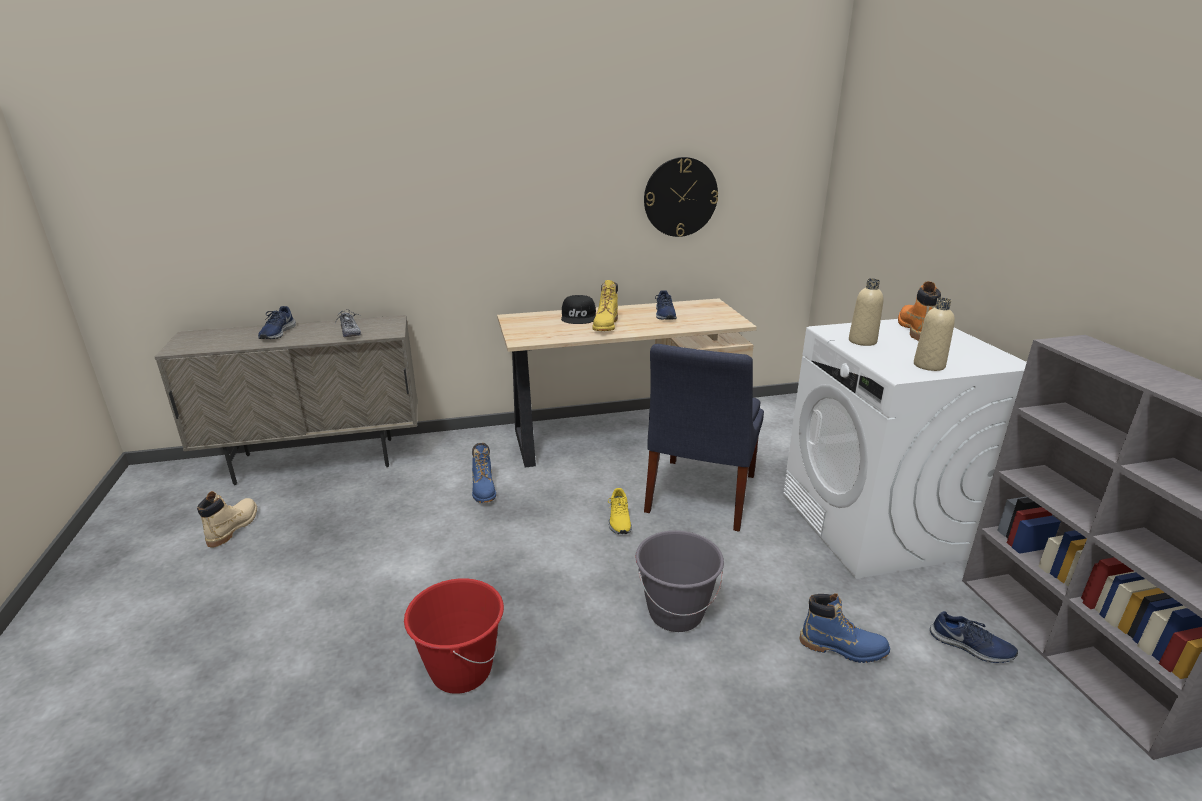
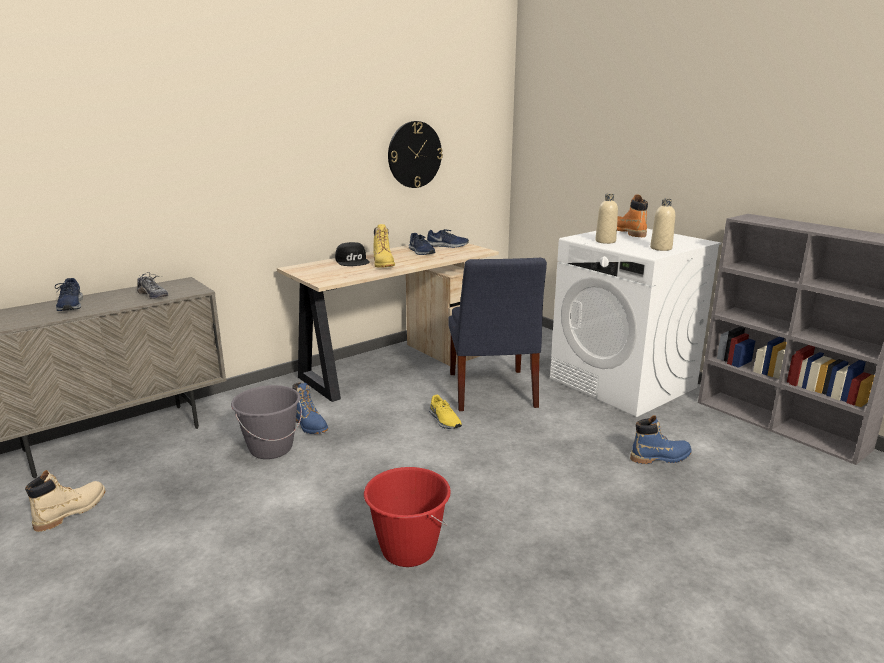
camera: 25 degrees left, 5 degrees down
(233, 527) = (71, 511): beige boot -> beige boot turned 45 degrees clockwise
(675, 613) = (538, 468): grey bucket -> grey bucket (271, 448)
(971, 647) = (729, 436): blue shoe -> blue shoe (447, 246)

